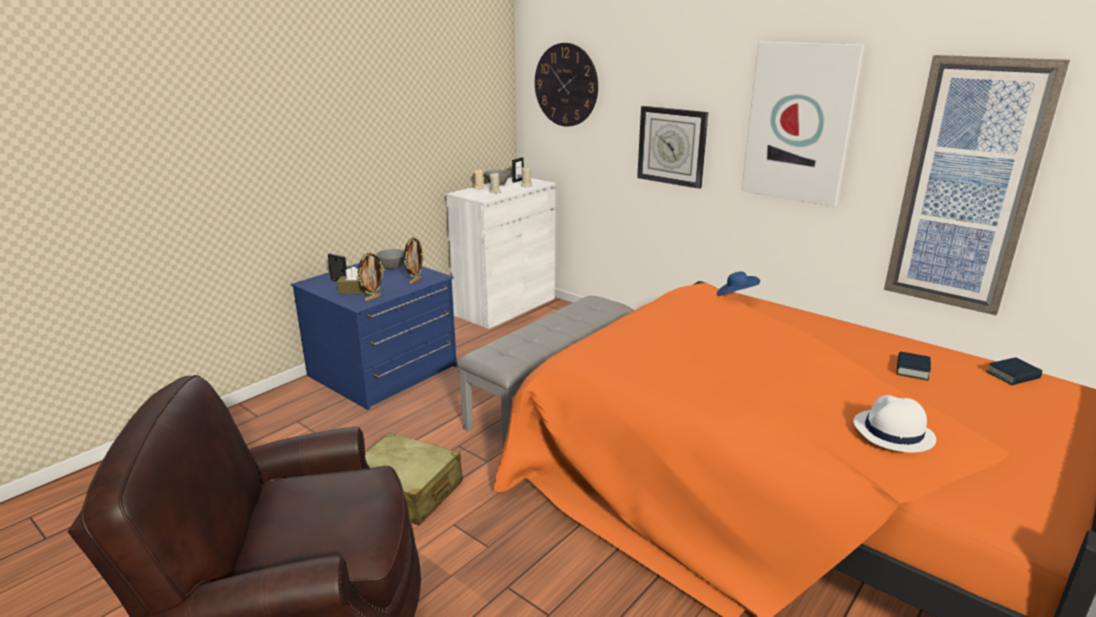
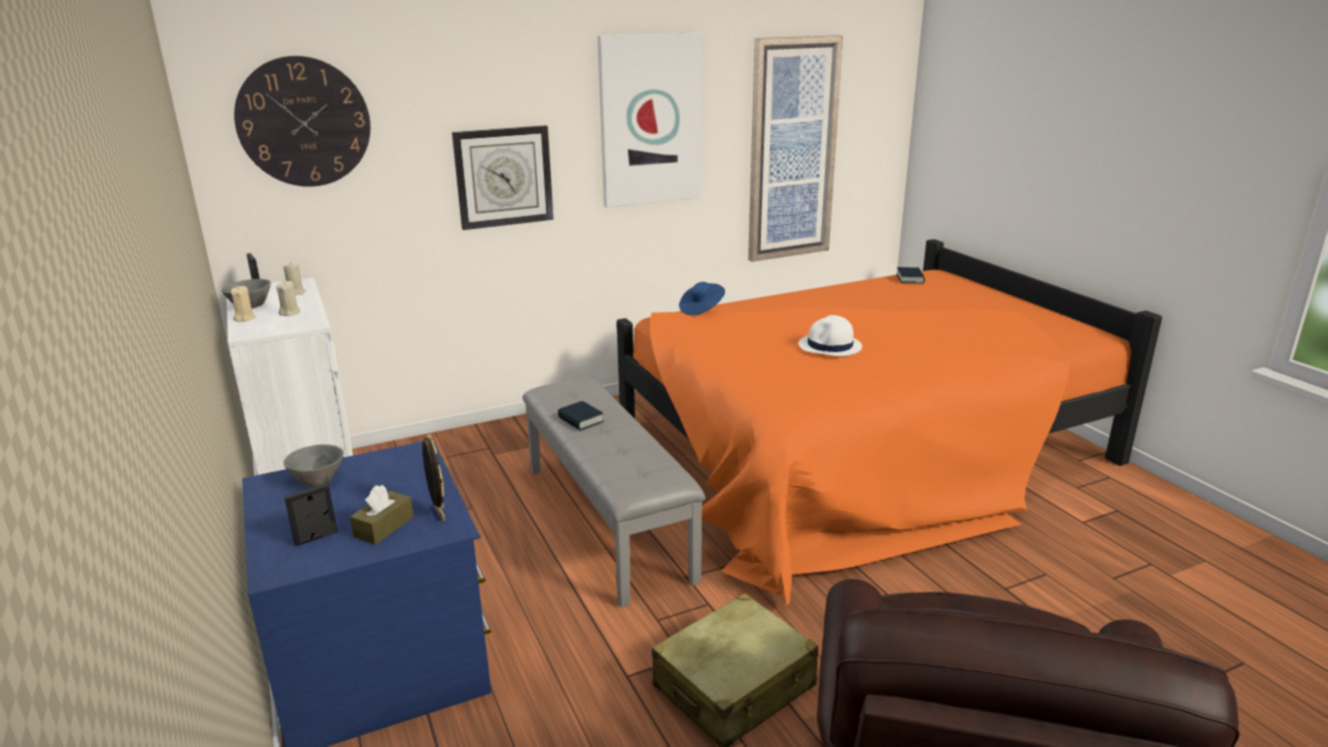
camera: 65 degrees left, 0 degrees up
(415, 281) = (410, 469): picture frame -> none
(892, 432) = (984, 330): white hat -> white hat (830, 346)
(912, 370) = (885, 299): book -> book (581, 420)

